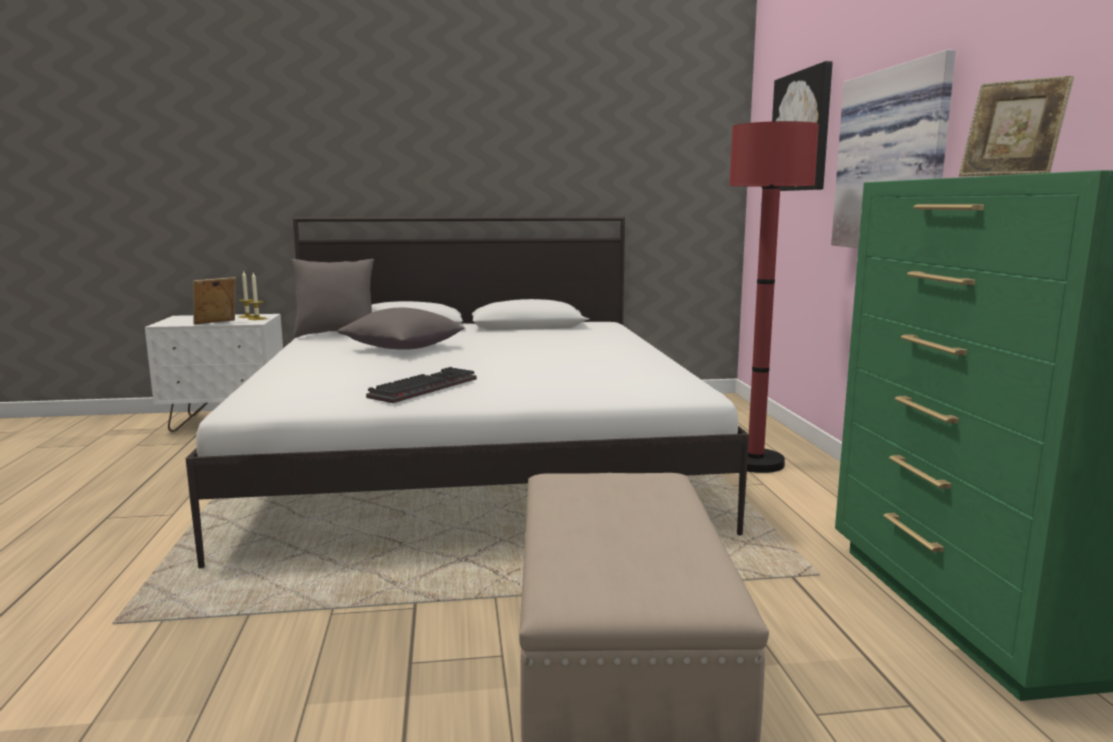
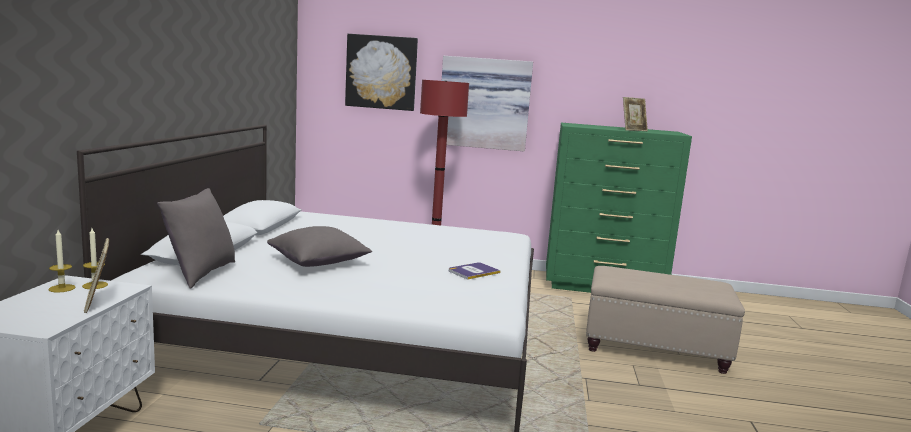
camera: 75 degrees left, 0 degrees up
(423, 387) = (473, 271): keyboard -> book

